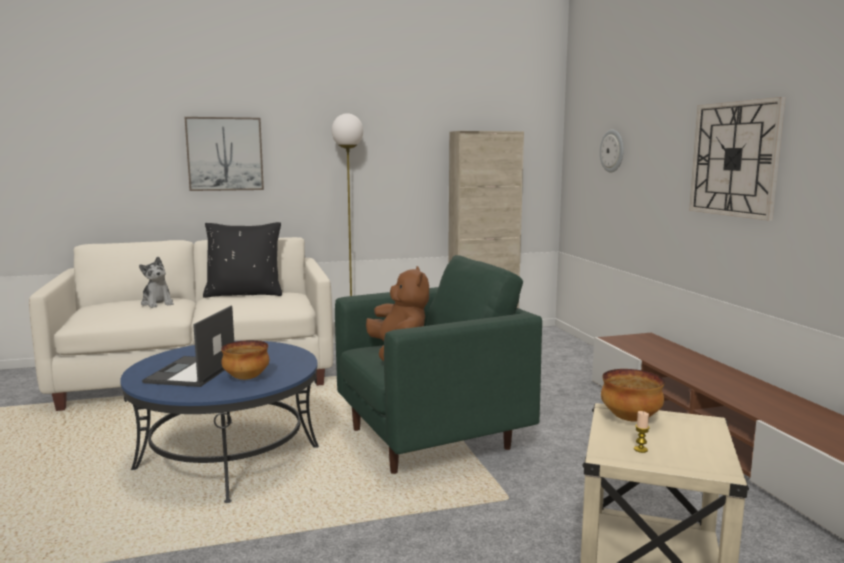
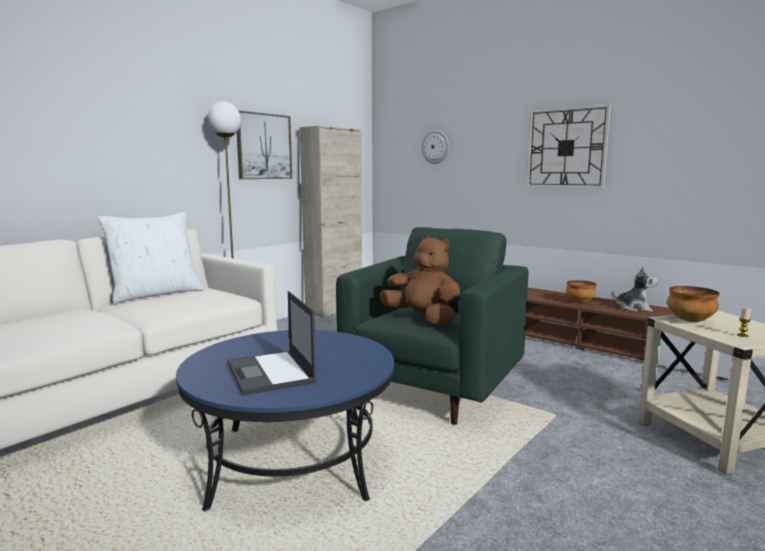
camera: 35 degrees left, 0 degrees up
(157, 303) = (74, 316): plush toy -> plush toy (634, 308)
(225, 154) = (91, 137): picture -> picture (264, 146)
(244, 294) = (156, 294): black pillow -> white pillow
(246, 378) = (341, 364): bowl -> bowl (579, 302)

